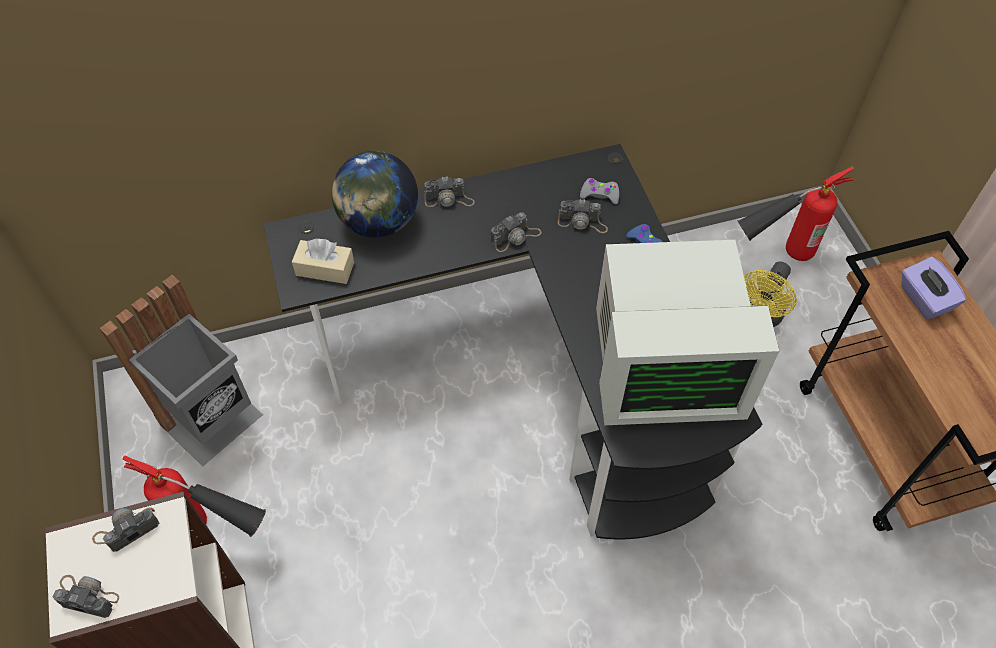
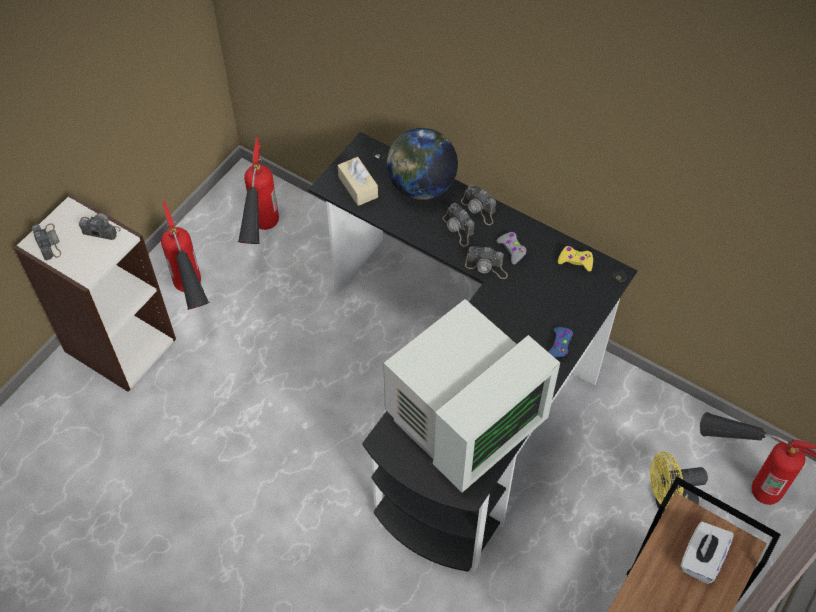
camera: 50 degrees right, 0 degrees up
(215, 422) = (262, 240): grey trash can -> fire extinguisher
(571, 174) = (575, 261): none -> yellow game controller
(582, 222) = (540, 295): camera -> camera (458, 228)
(599, 194) = (575, 289): grey game controller -> grey game controller (512, 249)
(661, 370) = (461, 422): monitor -> monitor turned 90 degrees counterclockwise
(924, 299) = (701, 559): purple tissue box -> white tissue box

